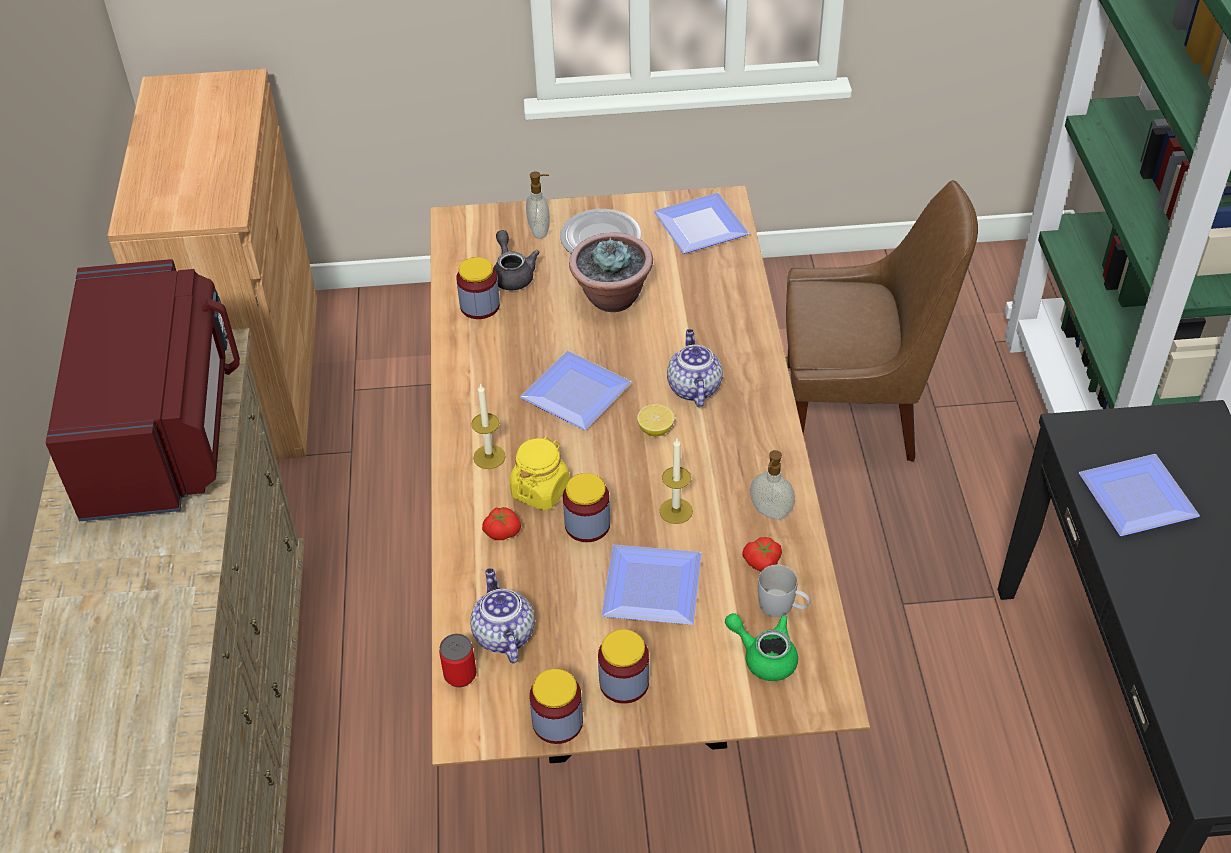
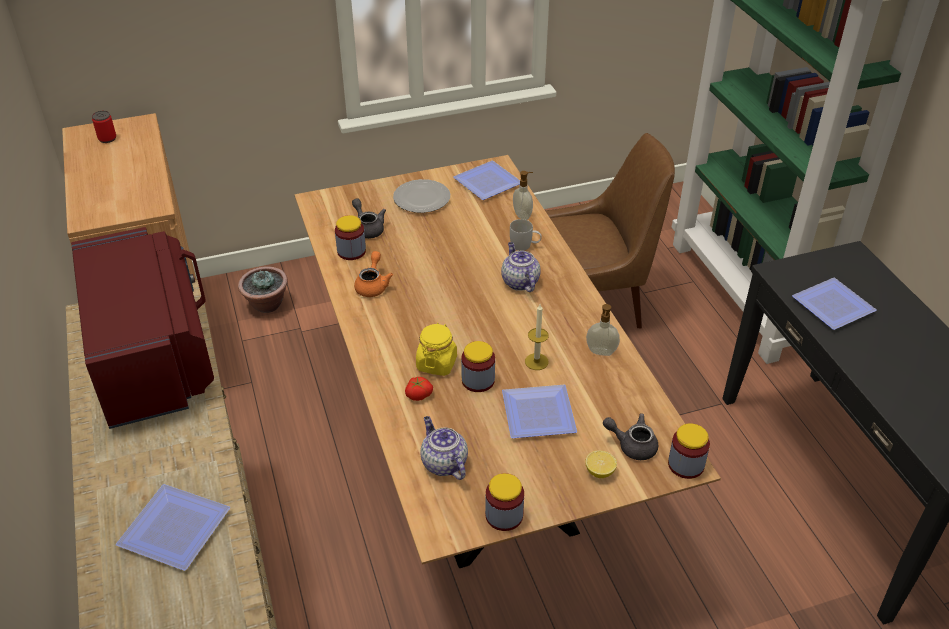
camera: 15 degrees left, 5 degrees down
(460, 675) = (421, 496): can -> can (107, 138)
(489, 457) = (392, 347): candle -> none
(492, 361) = (373, 285): none -> orange teapot
(540, 231) = (378, 199): soap dispenser -> soap dispenser (523, 215)
(576, 396) = (440, 299): plate -> plate (176, 532)
(611, 298) = (443, 234): potted plant -> potted plant (266, 305)
(624, 683) = (542, 480): jar -> jar (686, 465)
(655, 429) = (503, 312): lemon -> lemon (599, 471)
(762, 563) = (608, 385): tomato -> none
(764, 656) = (632, 445): green teapot -> grey teapot
(782, 607) = (632, 411): white mug -> white mug (525, 245)

